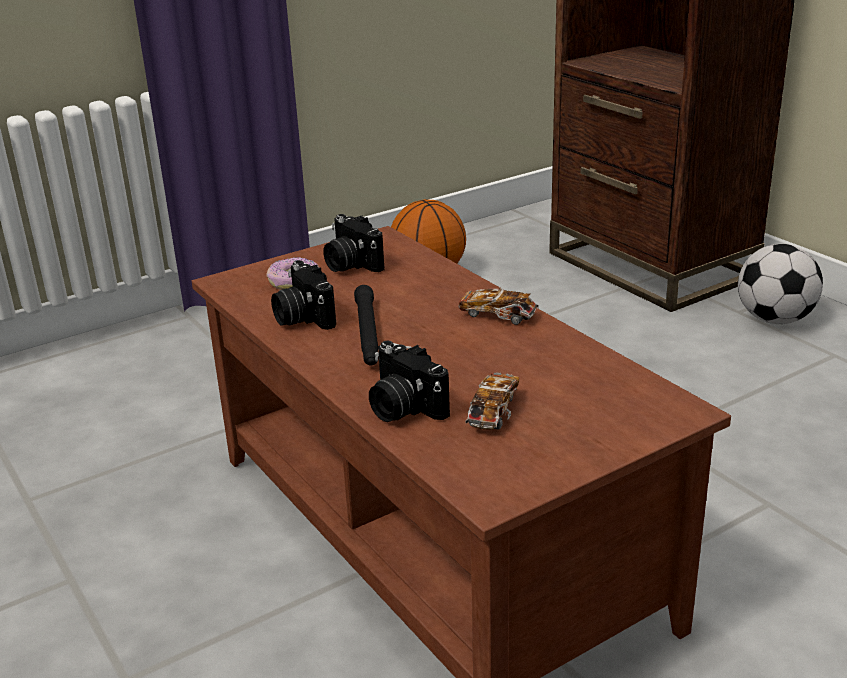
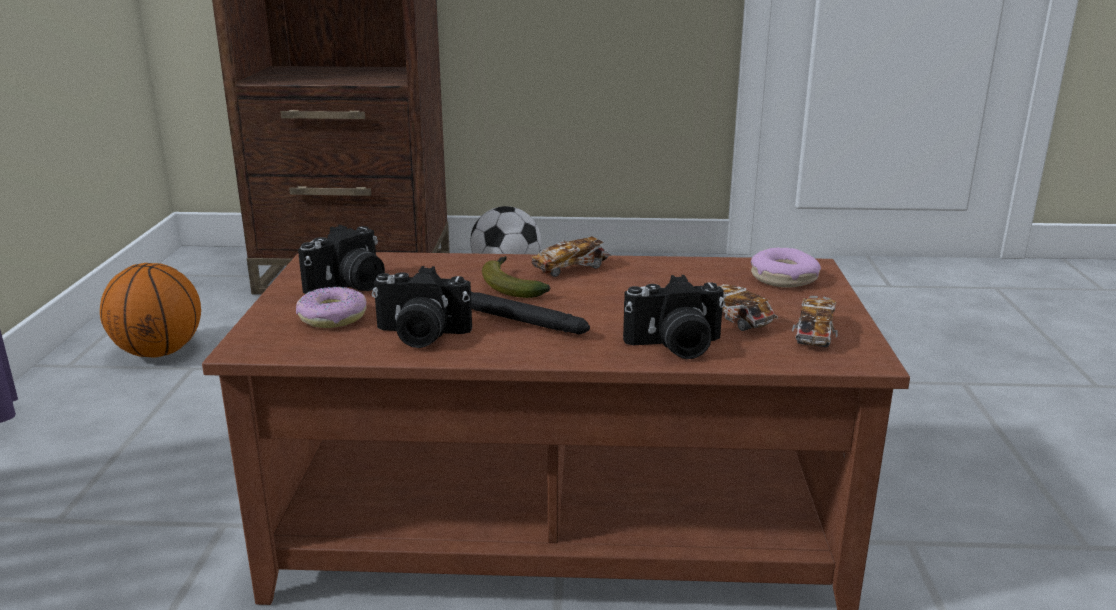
camera: 55 degrees left, 5 degrees down
(350, 264) = (350, 286): camera -> camera turned 45 degrees counterclockwise
(430, 309) = (511, 285): none -> banana
(513, 458) = (815, 333): none -> toy car
(626, 407) = (784, 278): none -> donut

